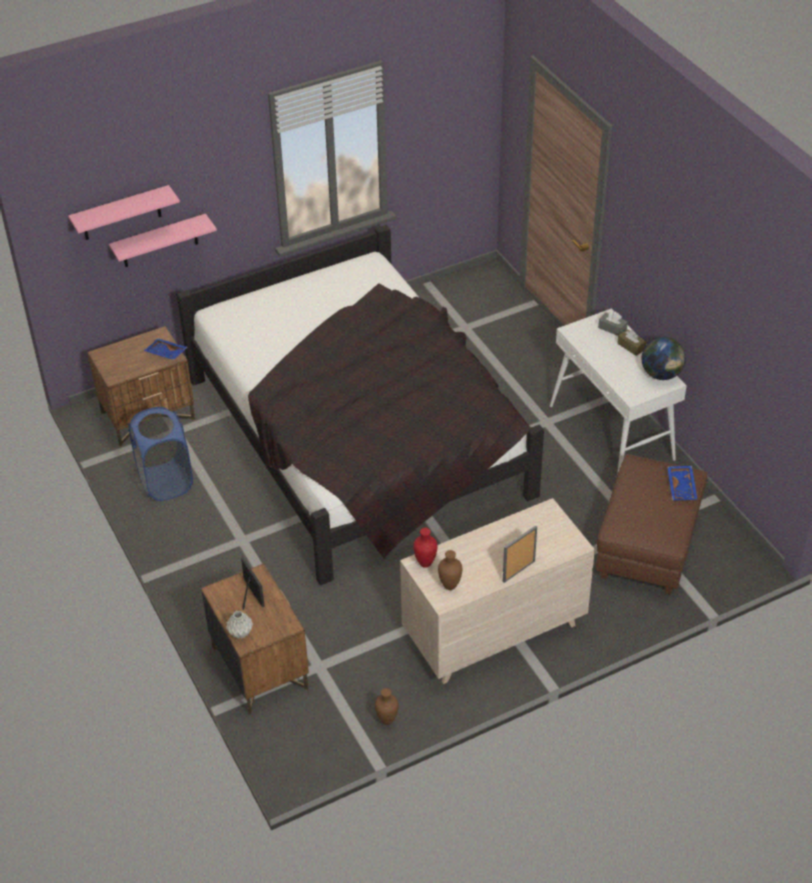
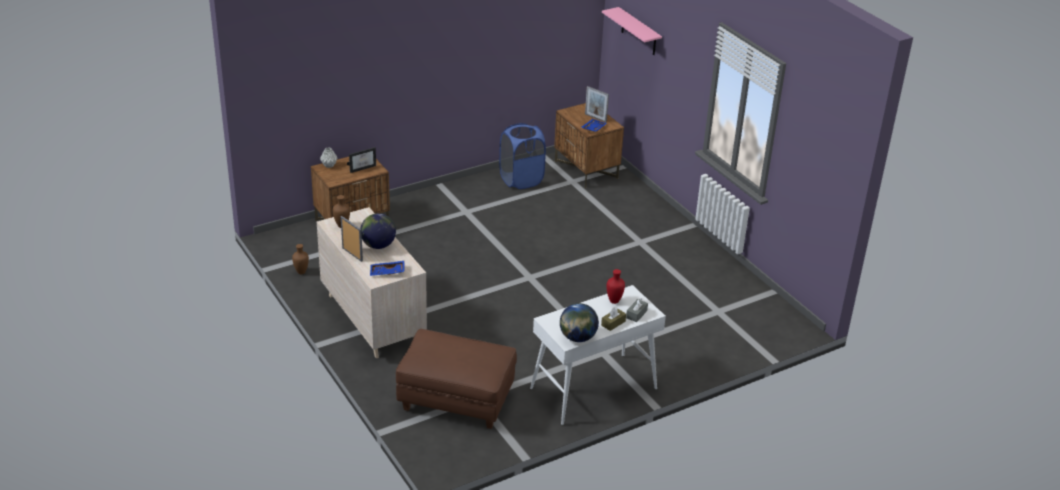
camera: 85 degrees right, 10 degrees down
(136, 350) = (595, 118): none -> picture frame
(159, 241) = (650, 73): pink shelf -> none
(360, 437) = (573, 258): black bed -> none
(425, 564) = (363, 216): red vase -> red vase (613, 301)
(496, 545) = (378, 245): none -> globe
(682, 487) = (471, 371): blue tray -> blue tray (387, 273)

